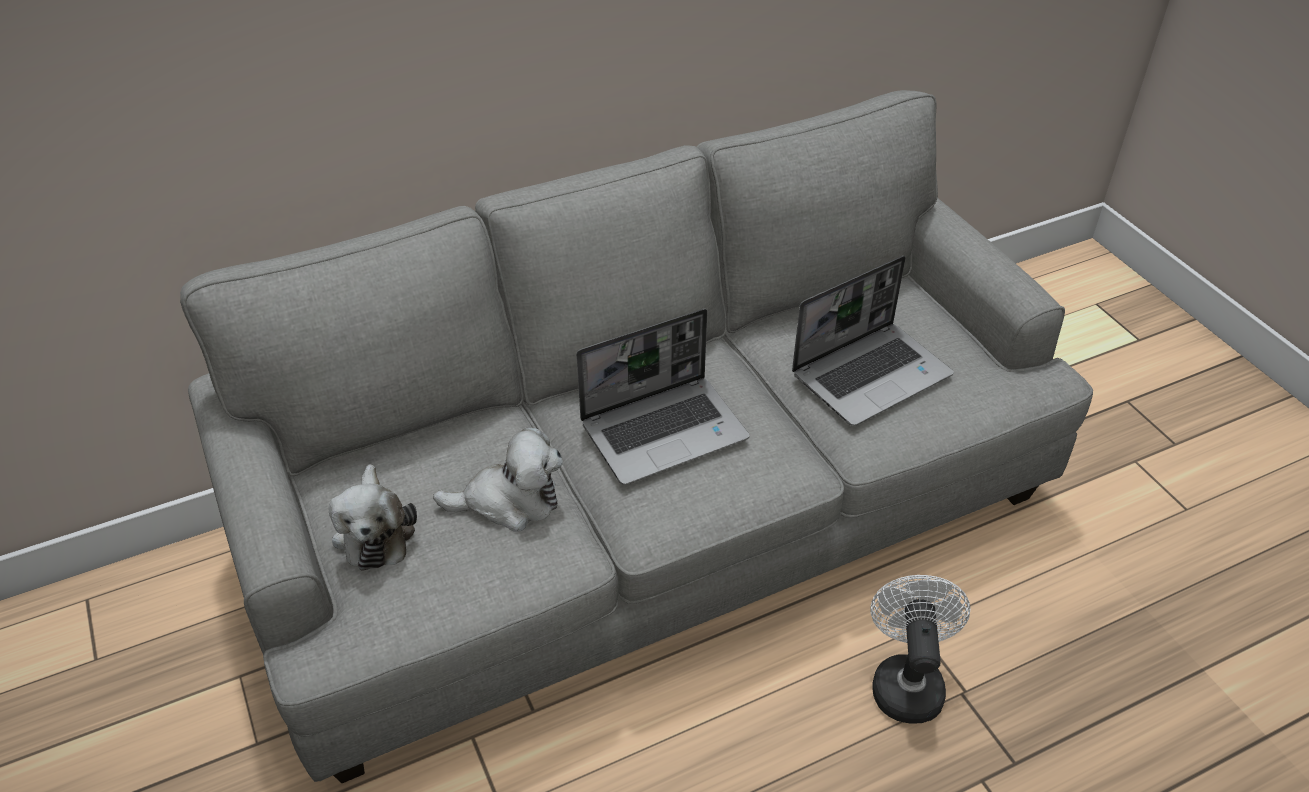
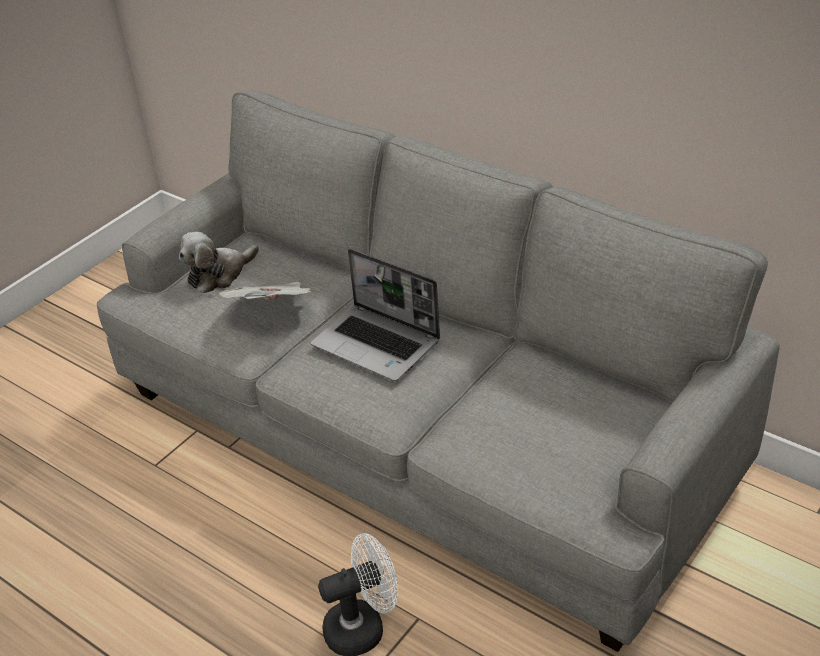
camera: 65 degrees right, 5 degrees down
(509, 501) = (273, 310): plush toy -> newspaper
(871, 374) = (523, 422): laptop -> none

